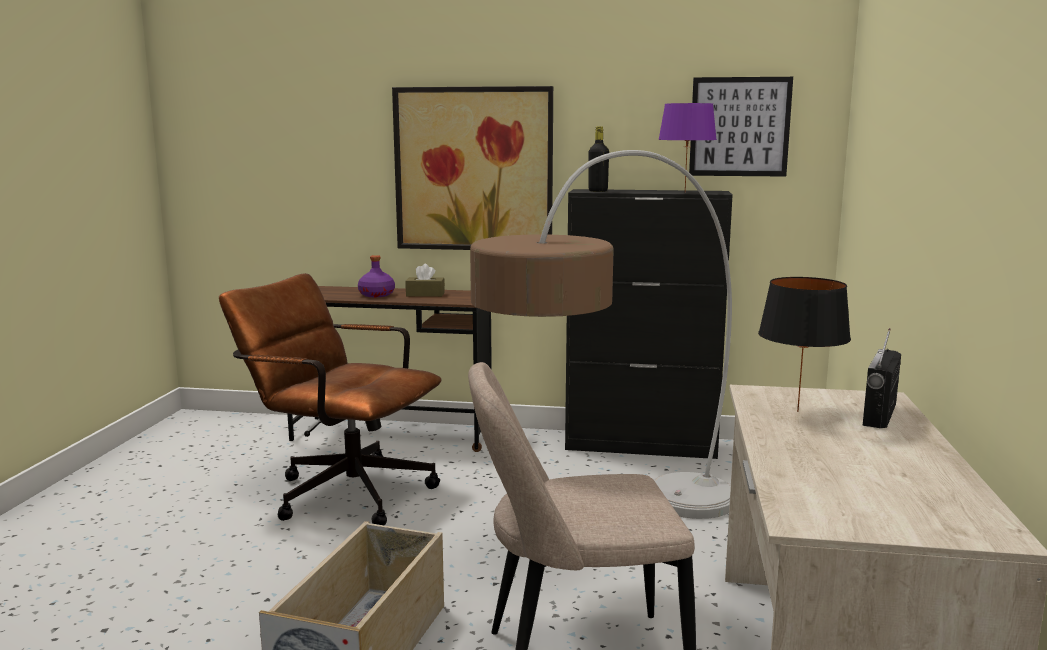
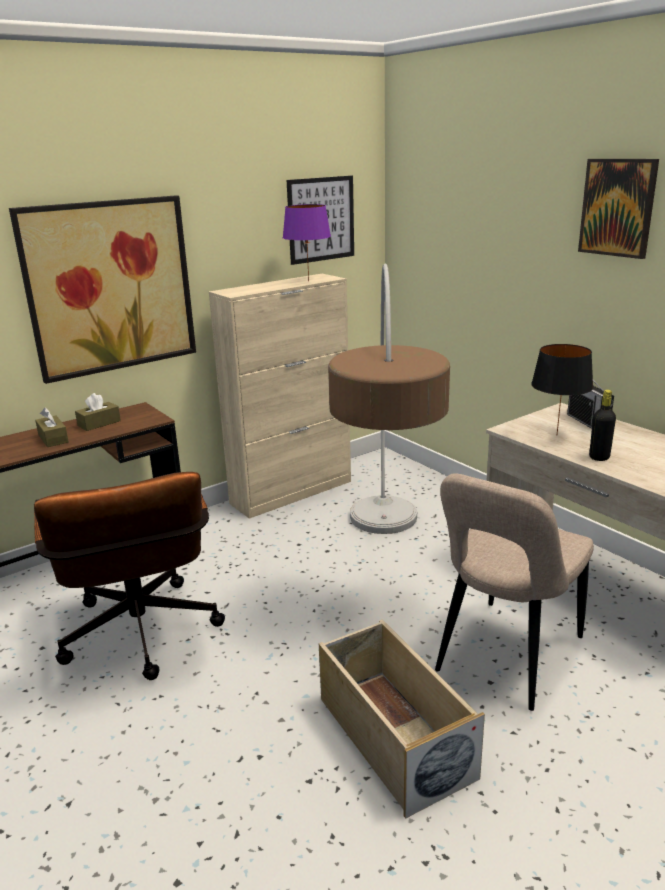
camera: 45 degrees left, 10 degrees up
(341, 491) = (142, 639): brown office chair -> brown office chair turned 90 degrees counterclockwise
(377, 295) = (53, 438): purple bottle -> brown tissue box
(598, 191) = (245, 291): black bottle -> black bottle (599, 457)
(641, 445) = (292, 492): black cabinet -> beige cabinet
(966, 87) = (617, 207): none -> picture

